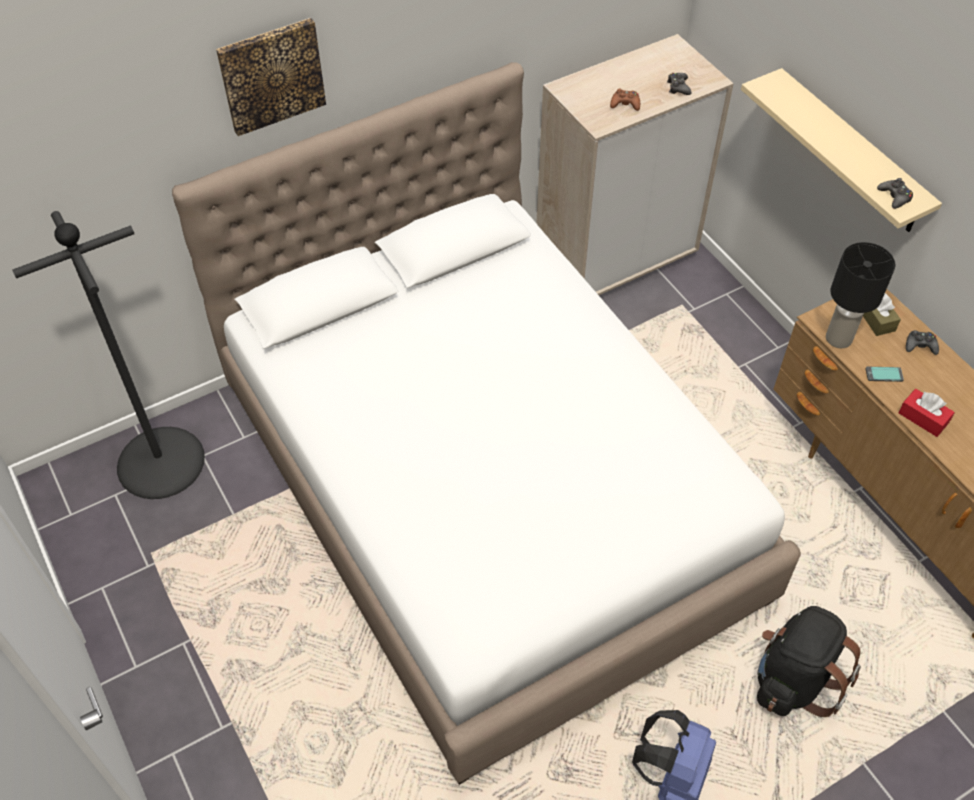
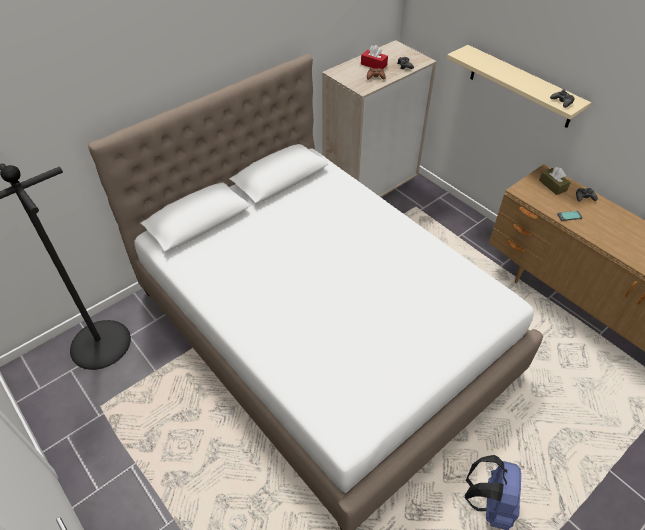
camera: 10 degrees left, 5 degrees down
(271, 75) = (150, 60): picture -> none
(793, 679) = (548, 421): black backpack -> none
(838, 338) = (534, 199): black table lamp -> none
(923, 418) = (602, 238): red tissue box -> red tissue box (373, 65)

